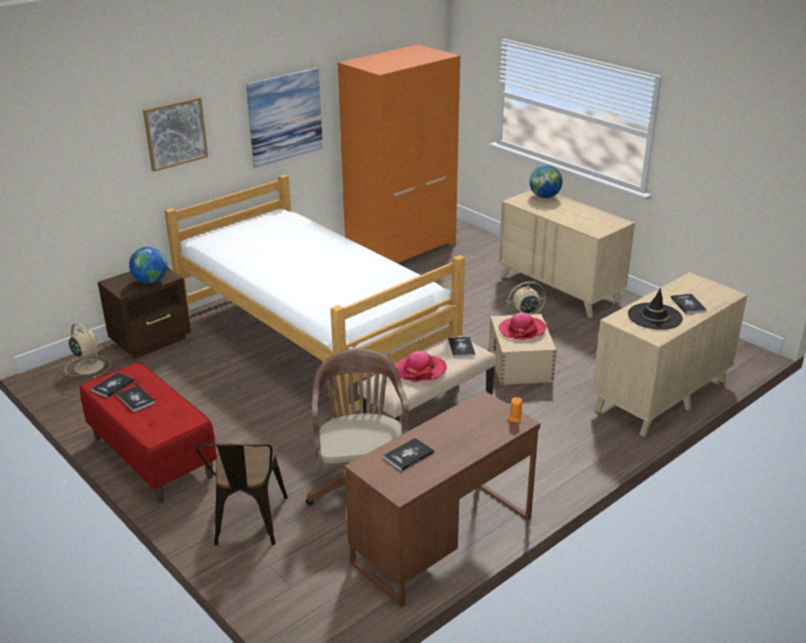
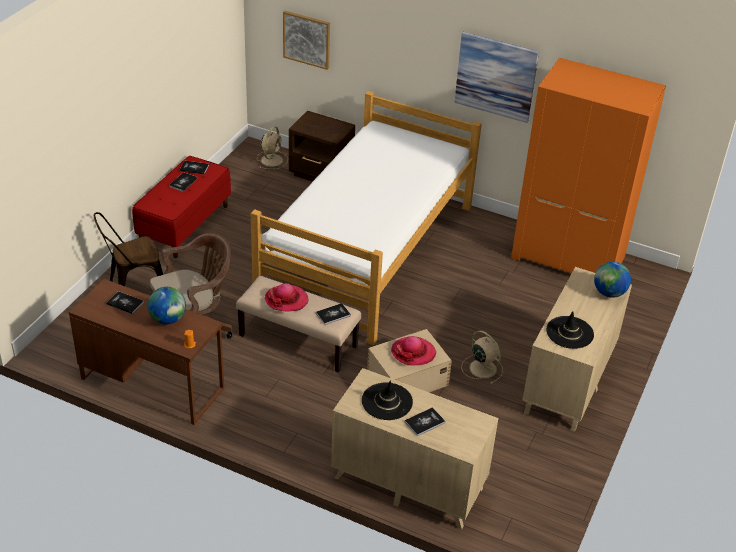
camera: 65 degrees right, 10 degrees up
(150, 281) = (321, 132): globe -> globe (168, 319)
(175, 133) = (391, 39): picture -> picture (307, 39)
(589, 221) = (569, 333): none -> black hat

